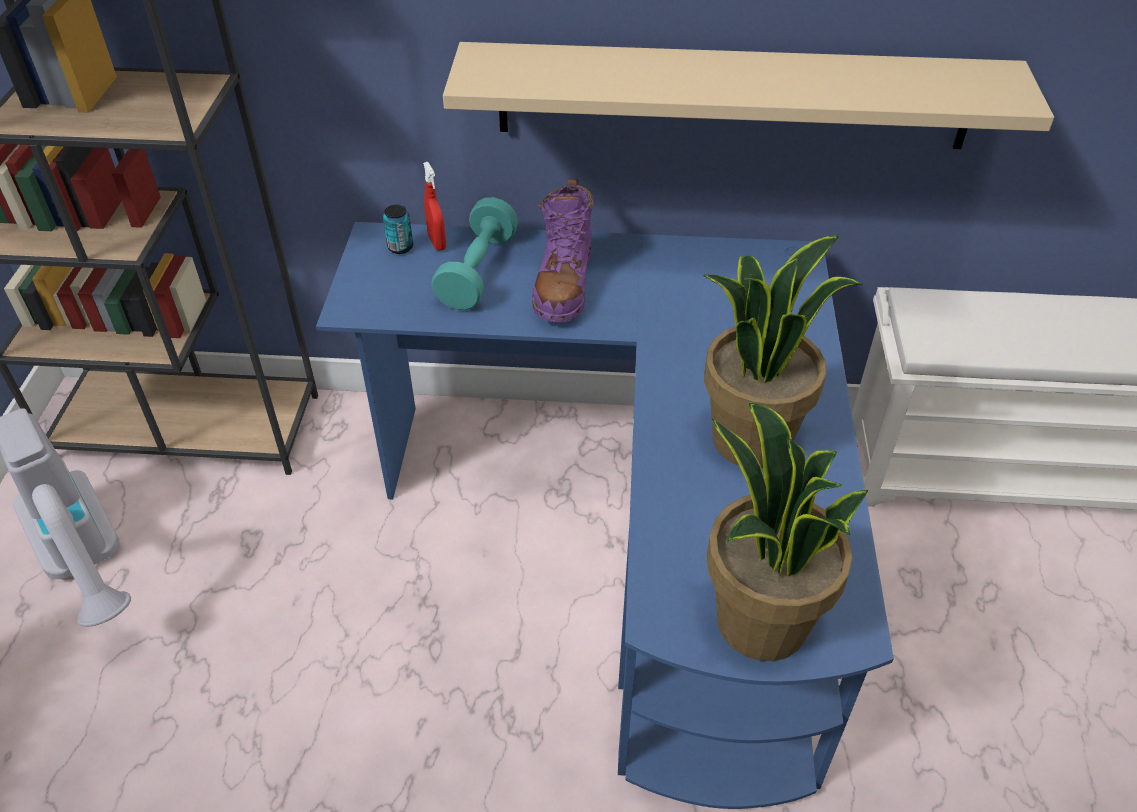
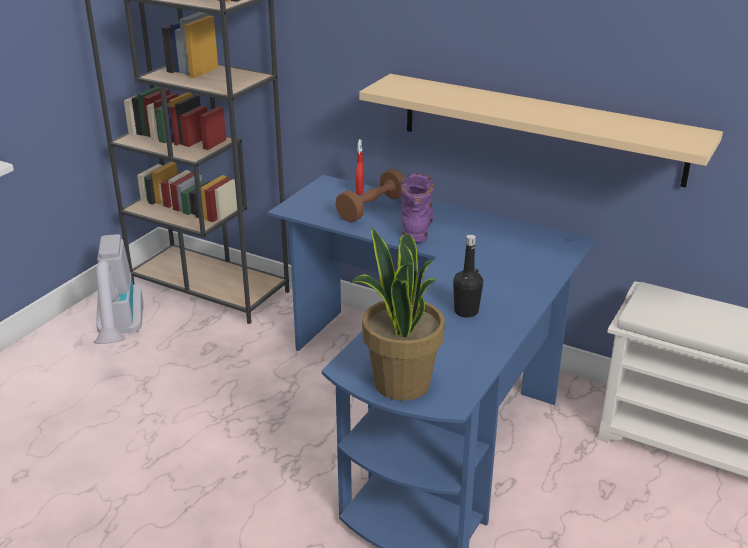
camera: 25 degrees right, 15 degrees down
(400, 247) = (338, 189): can -> none
(477, 272) = (372, 208): turquoise dumbbell -> brown dumbbell
(563, 284) = (416, 224): purple boot -> purple boot turned 150 degrees clockwise
(751, 438) = (466, 311): potted plant -> black bottle

